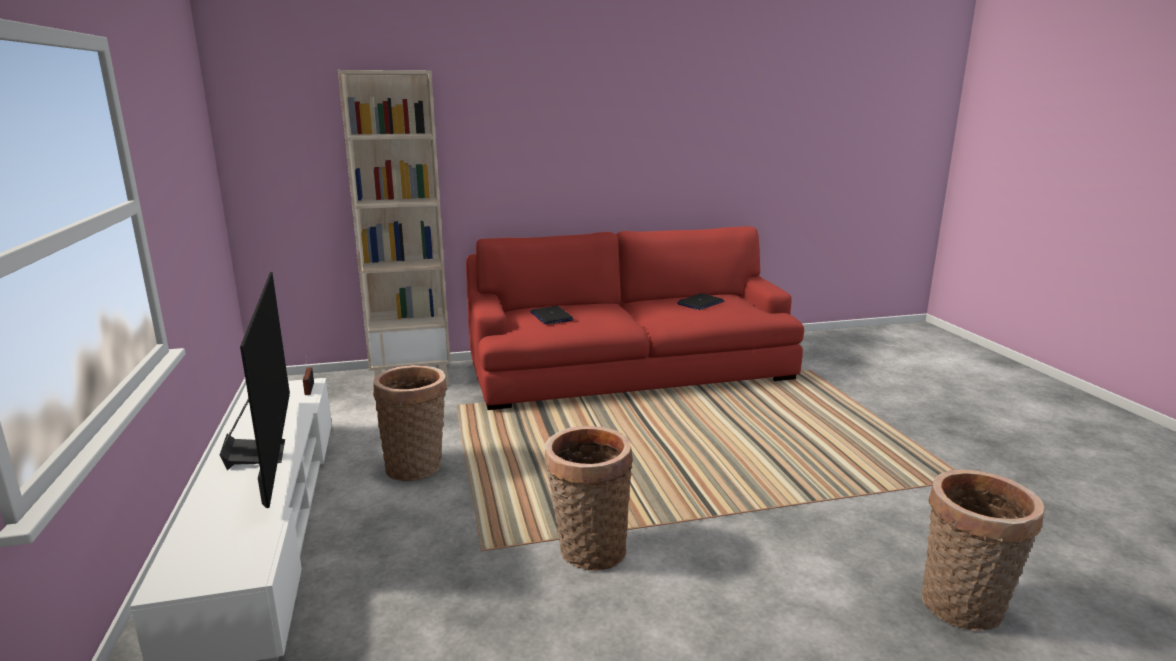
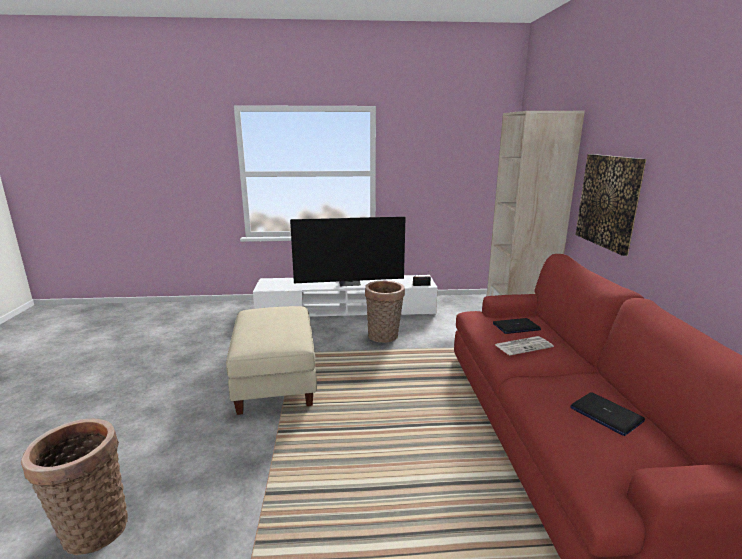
camera: 100 degrees right, 0 degrees up
(507, 168) = (609, 201): none -> picture
(588, 550) = (275, 380): basket -> beige ottoman
(598, 316) = (523, 346): none -> newspaper

